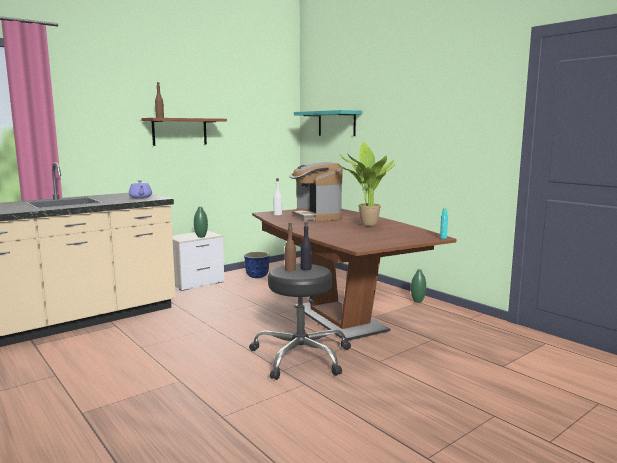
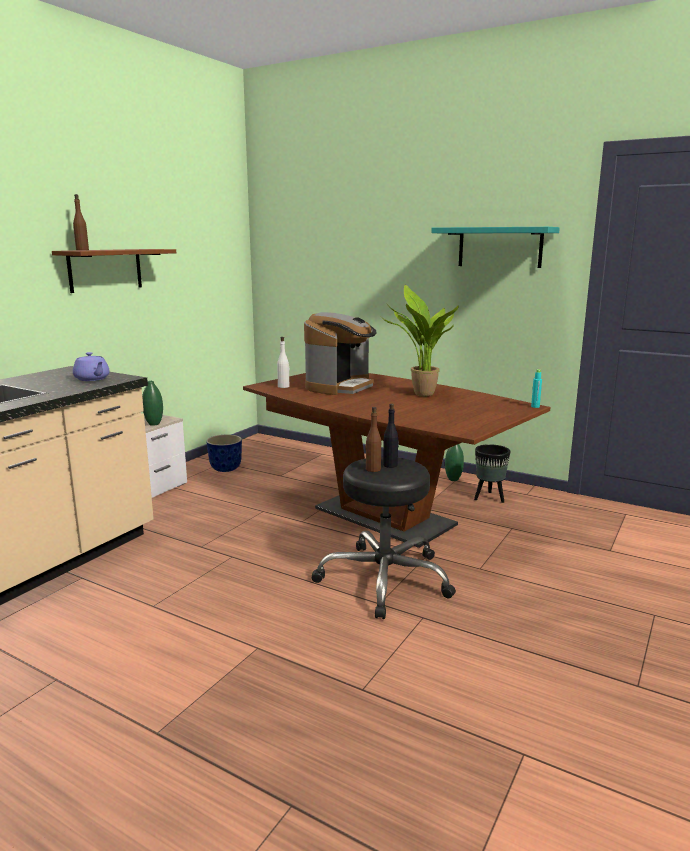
camera: 20 degrees left, 5 degrees up
(316, 217) = (340, 387): coffee machine -> coffee machine turned 105 degrees counterclockwise
(336, 123) = (314, 253): turquoise shelf -> turquoise shelf (500, 247)
(435, 317) = (489, 498): none -> black planter

